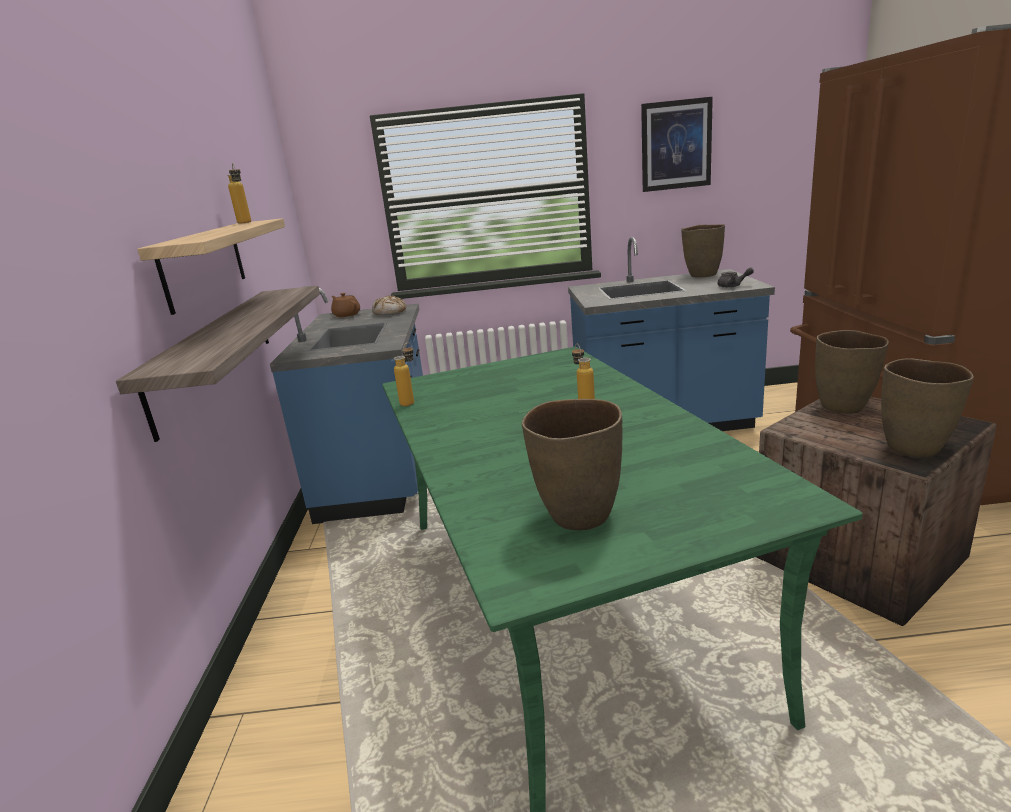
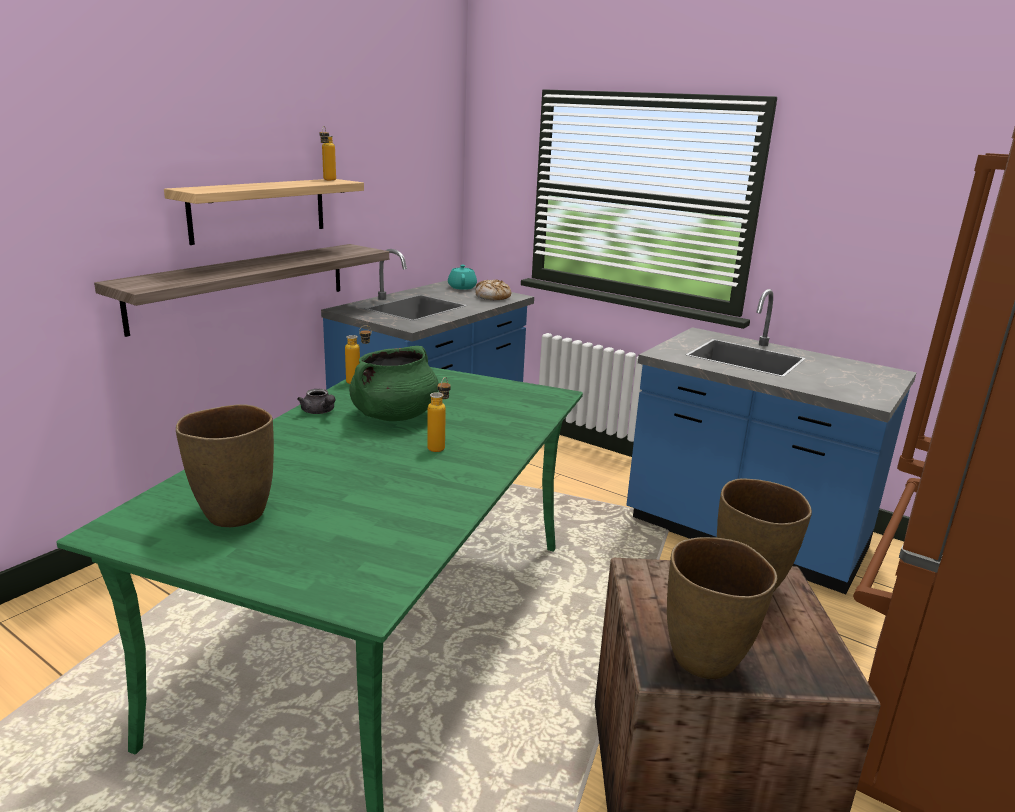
camera: 35 degrees right, 0 degrees up
(346, 315) = (462, 287): brown teapot -> turquoise teapot
(501, 408) = (394, 416): none -> green cooking pot
(676, 145) = (889, 184): picture -> none
(702, 275) = (857, 367): brown vase -> none
(733, 286) = (846, 392): grey teapot -> grey teapot (319, 412)

